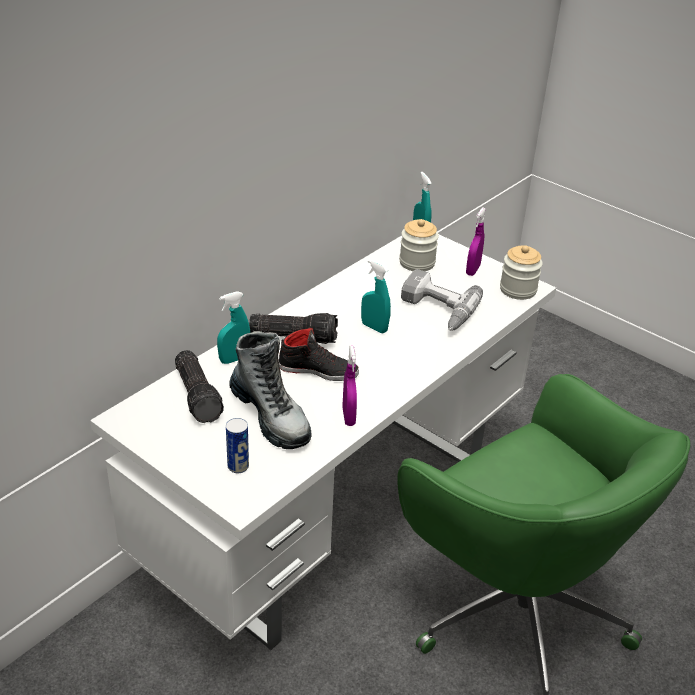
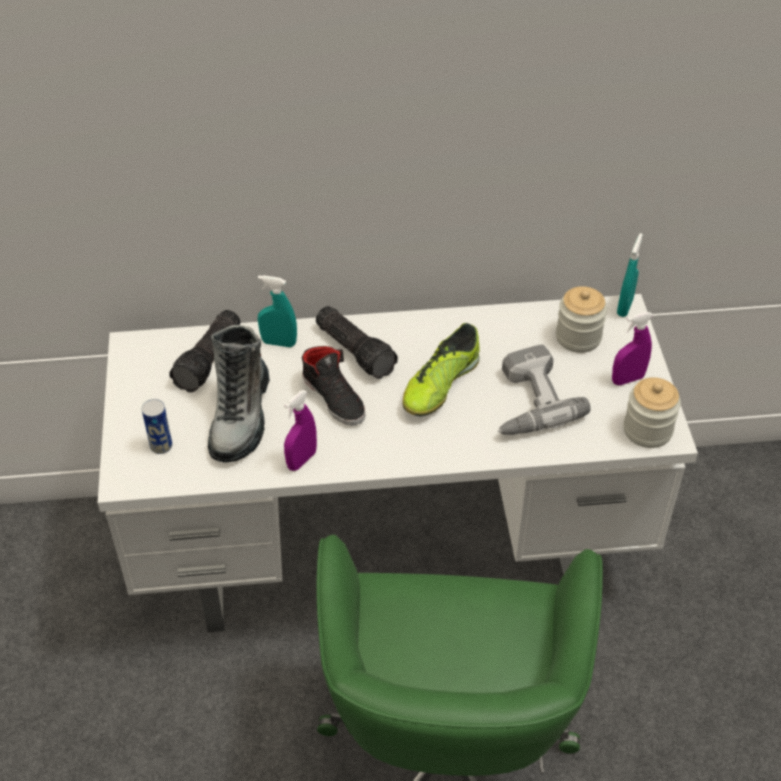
camera: 45 degrees right, 10 degrees up
(374, 327) = (440, 384): turquoise spray bottle -> shoe

